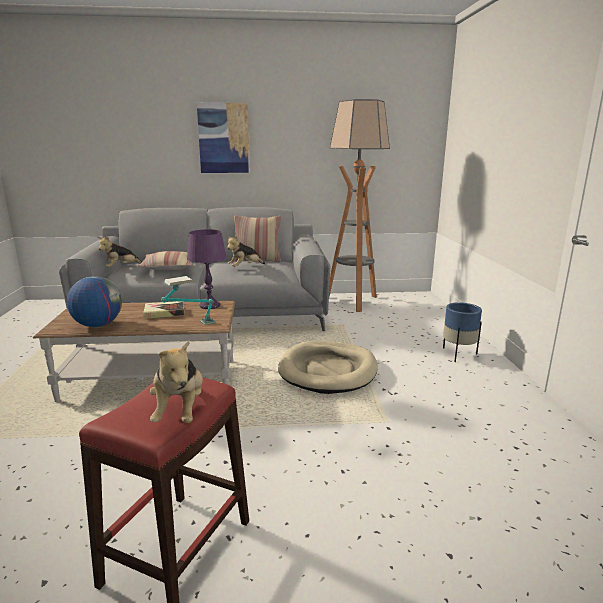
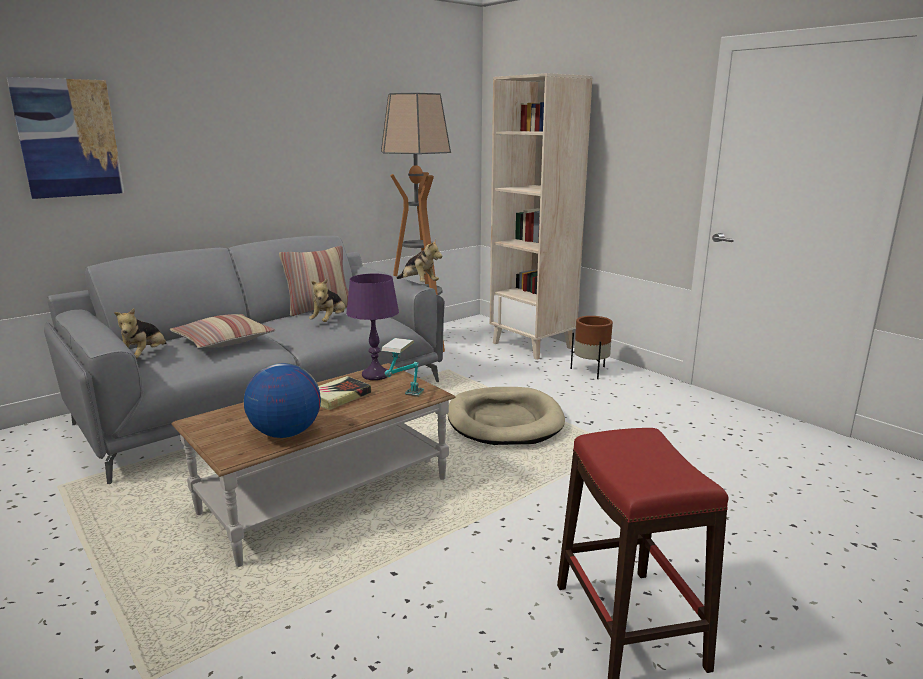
camera: 35 degrees left, 0 degrees up
(180, 411) = (674, 458): plush toy -> plush toy (418, 284)
(224, 138) = (231, 142): picture -> picture (68, 138)
(438, 323) = (533, 345): none -> beige bookcase
(458, 354) = (591, 371): blue planter -> brown planter

